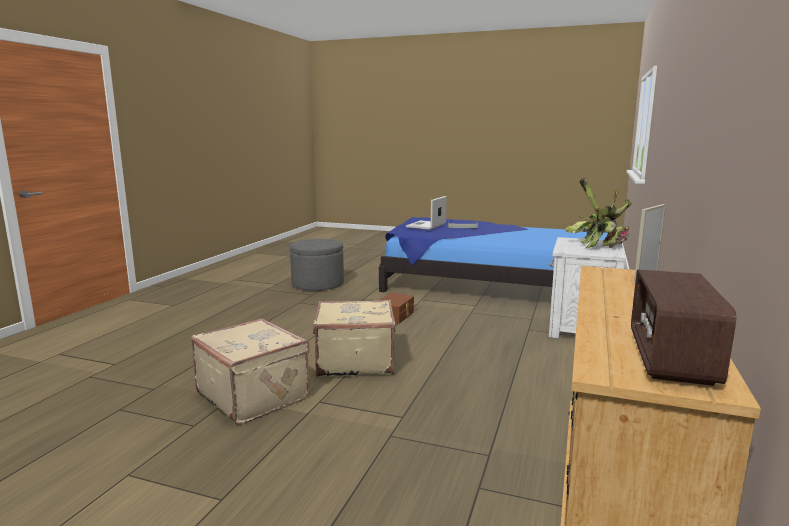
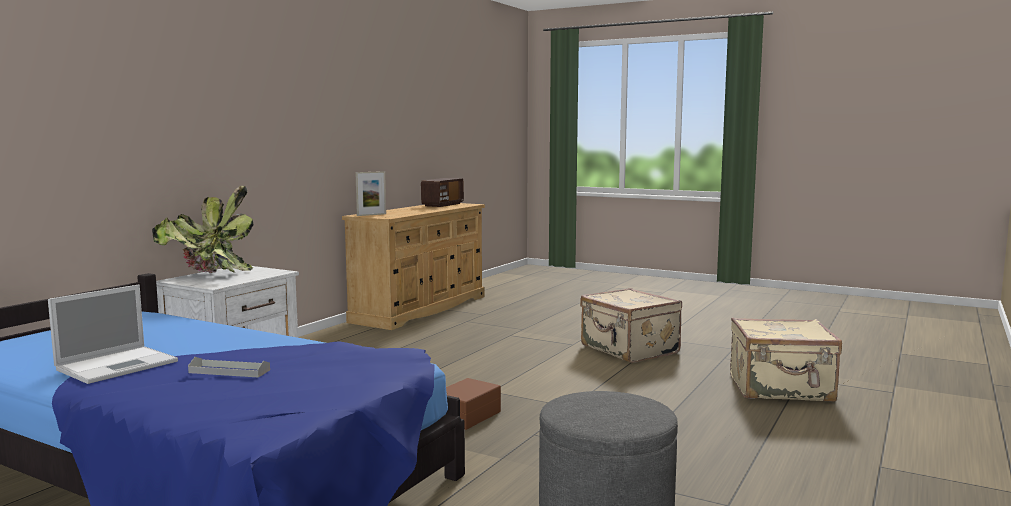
camera: 170 degrees left, 5 degrees down
(354, 361) = (539, 366): beige suitcase -> beige suitcase (781, 389)
(425, 226) = (316, 376): laptop -> laptop (119, 365)

